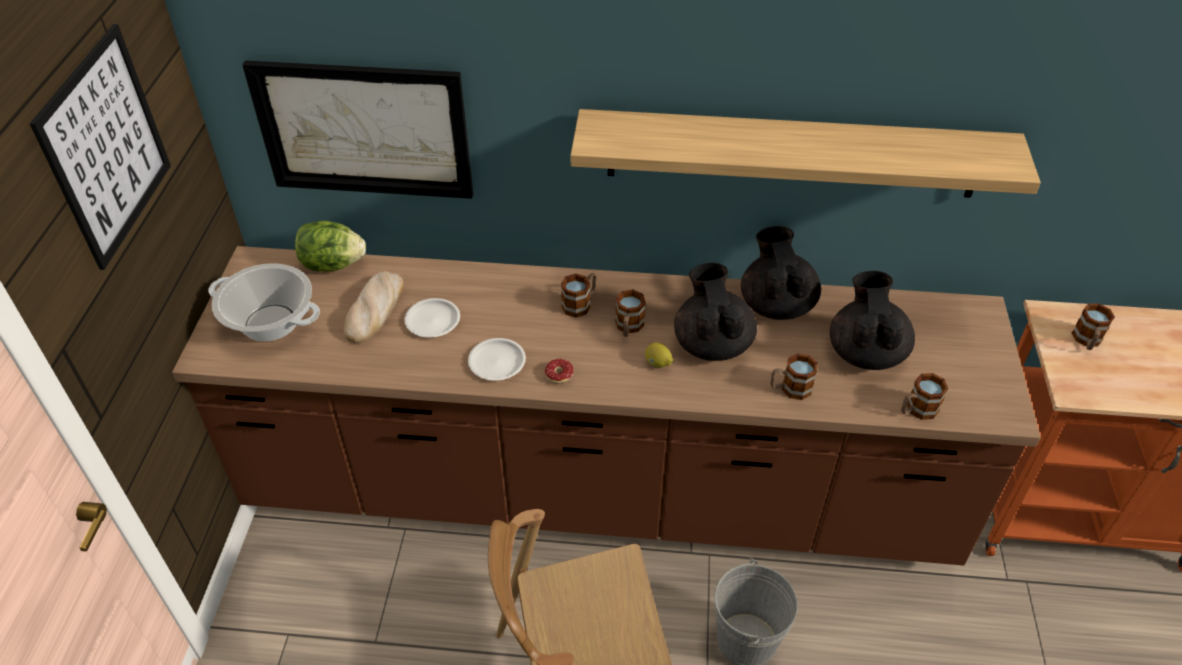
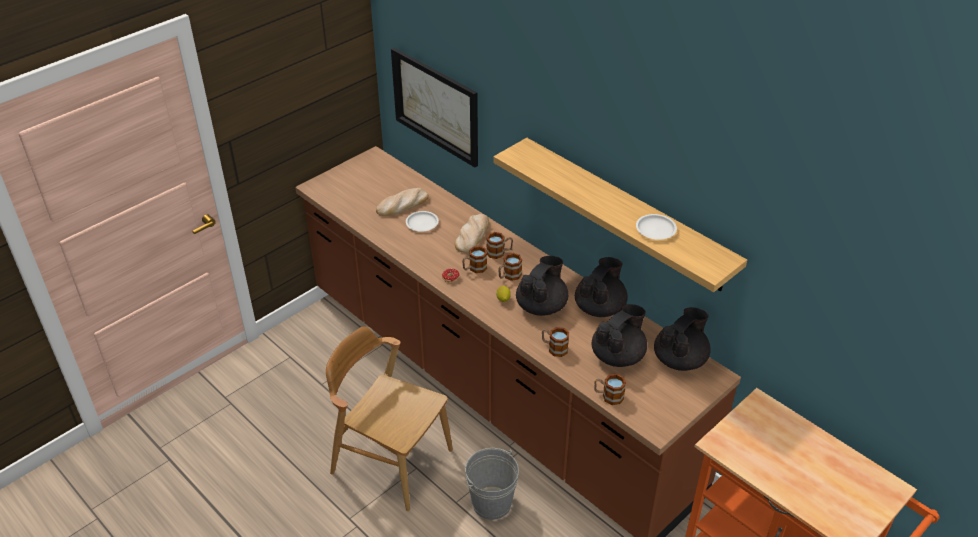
camera: 40 degrees right, 5 degrees down
(106, 147) = (295, 61): picture -> none
(271, 322) = (354, 187): cooking pot -> none
(332, 264) = (406, 175): lettuce -> none
(496, 362) = (429, 257): white plate -> white plate (655, 229)
(519, 299) = (472, 235): none -> bread
(928, 314) = (680, 359): none -> black teapot
(1086, 341) = (764, 428): mug -> mug (474, 268)

